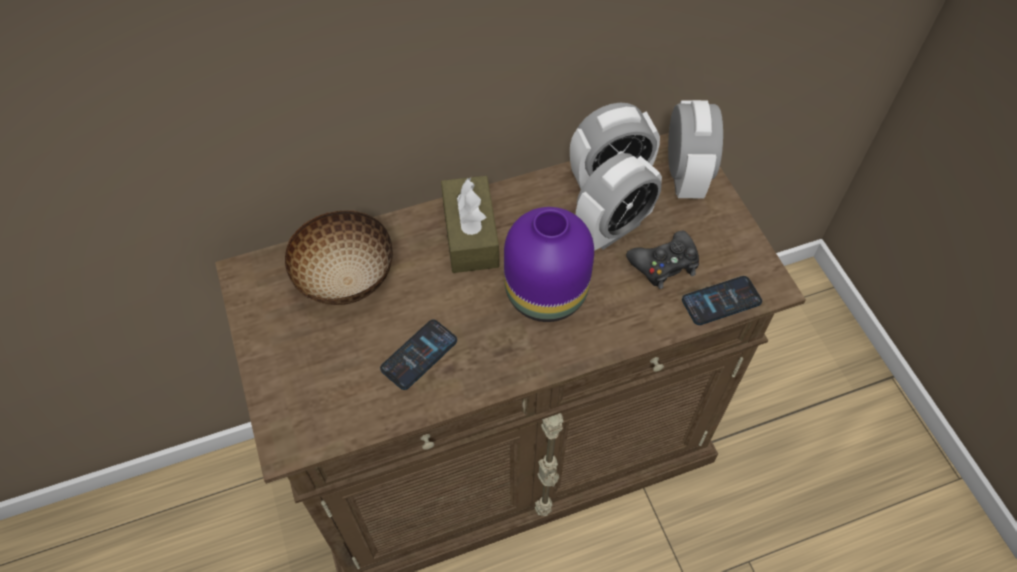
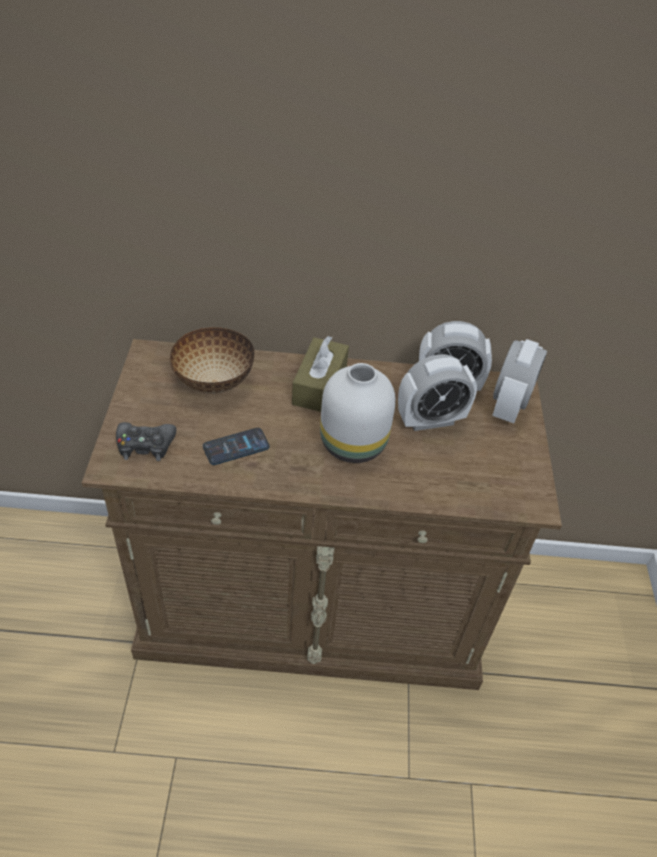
camera: 20 degrees right, 10 degrees down
(544, 292) = (352, 442): purple vase -> white vase
(664, 264) = (457, 458): black game controller -> black game controller (145, 445)
(721, 301) = (489, 500): phone -> none

